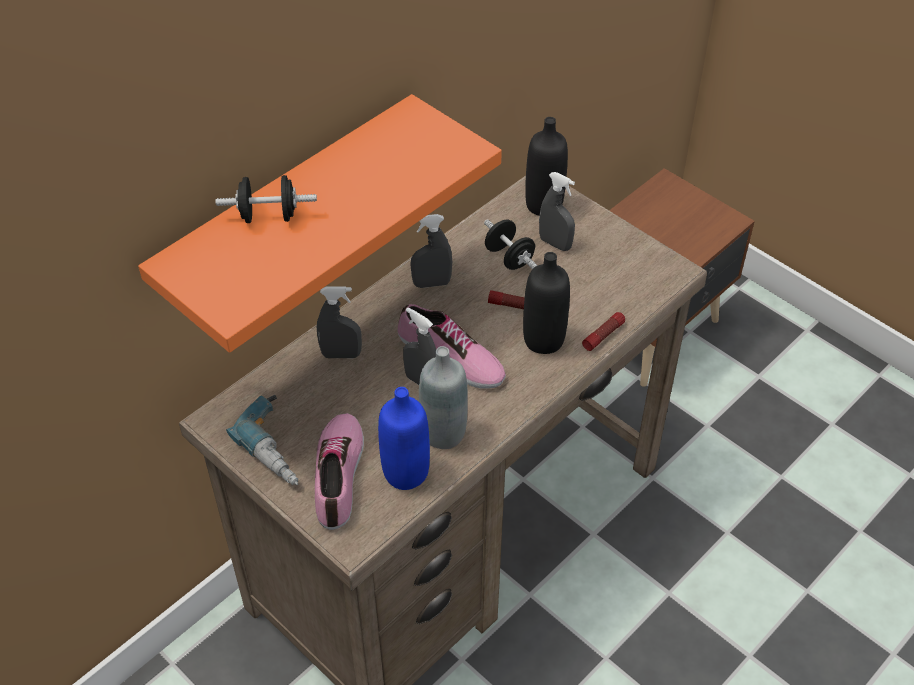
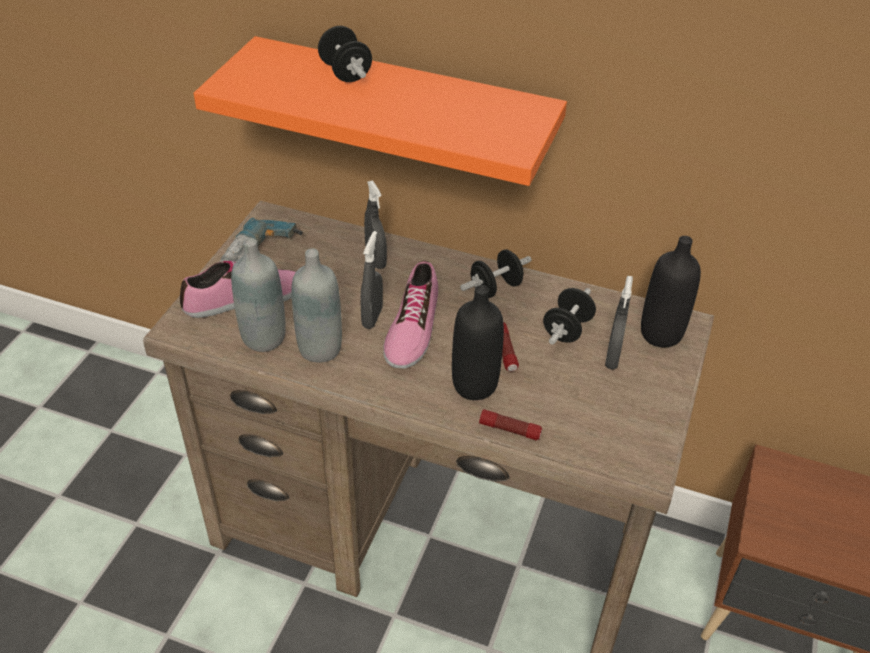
camera: 65 degrees right, 5 degrees down
(405, 473) = (264, 338): blue bottle -> grey bottle
(431, 283) = (495, 288): grey spray bottle -> black dumbbell

